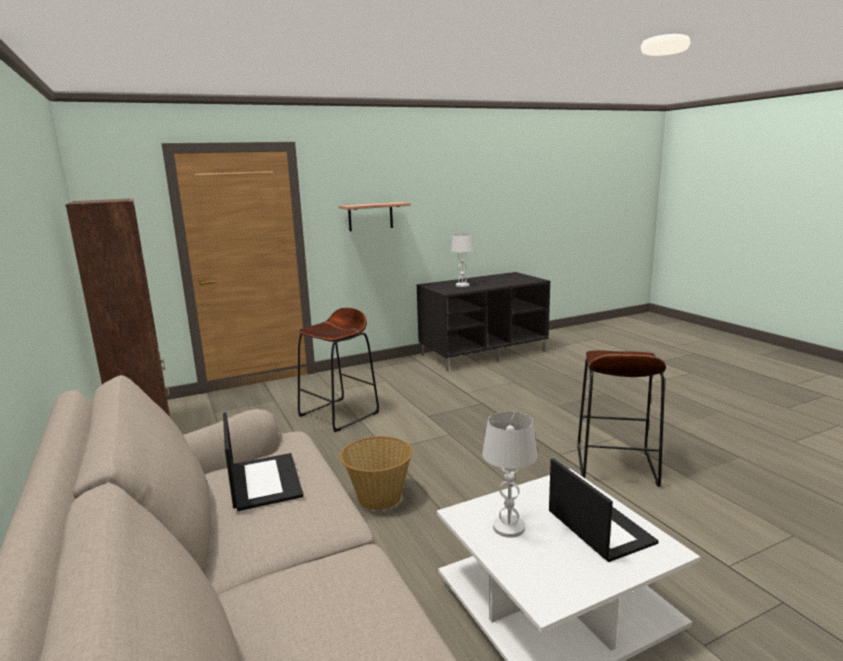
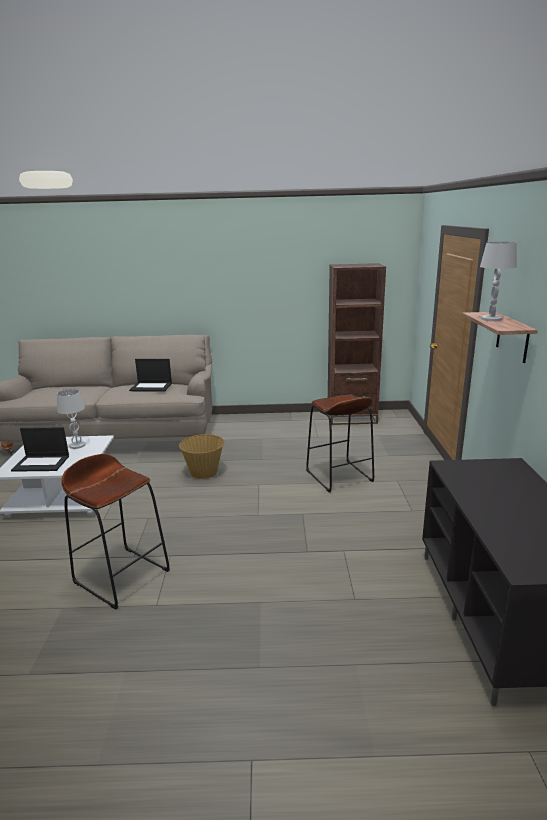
camera: 115 degrees right, 5 degrees up
(462, 285) = (496, 486): white table lamp -> white table lamp (491, 319)

